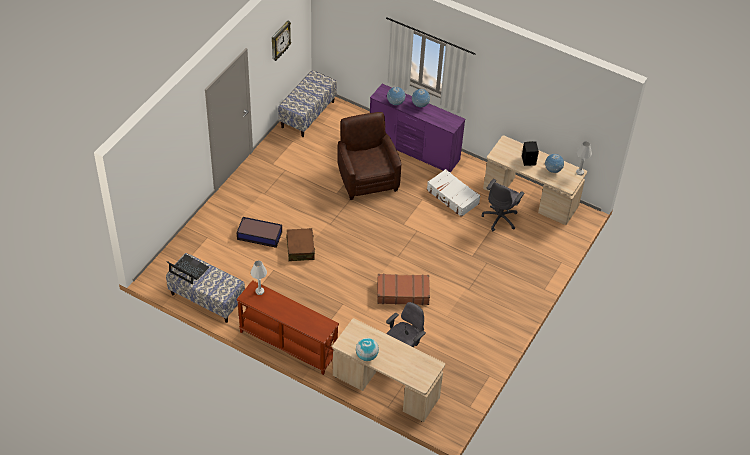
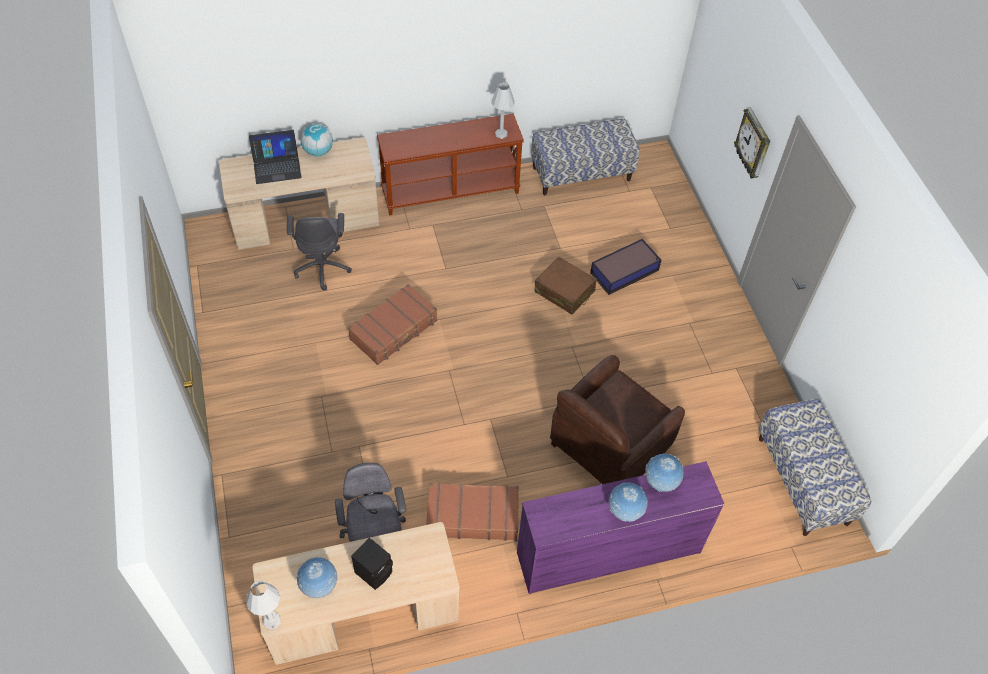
camera: 135 degrees right, 5 degrees up
(188, 269) = (611, 136): laptop -> laptop (277, 166)
(279, 41) = (883, 334): wall clock -> wall clock (753, 144)
(367, 178) = (608, 447): brown armchair -> brown armchair turned 105 degrees clockwise
(452, 197) = (472, 516): white suitcase -> brown suitcase

